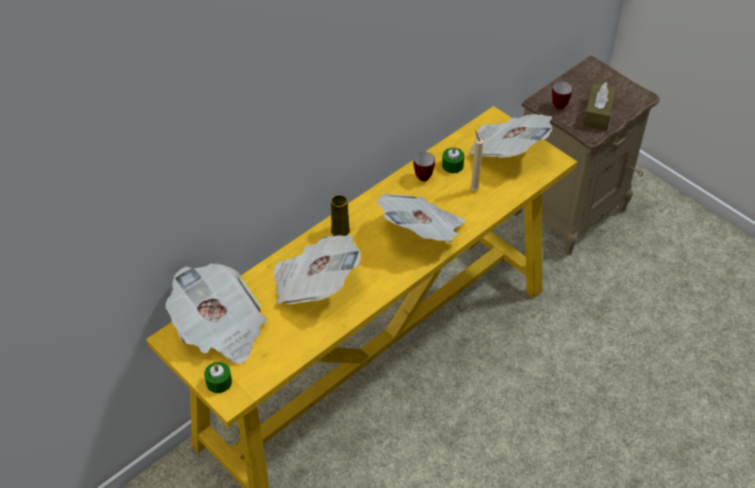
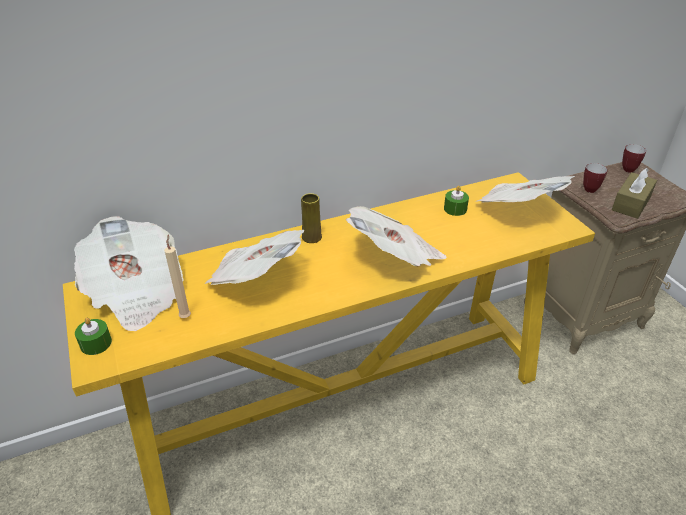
camera: 20 degrees right, 10 degrees down
(424, 175) = (422, 211): mug -> mug (629, 169)
(473, 188) = (469, 232): beige candle -> beige candle (185, 316)

